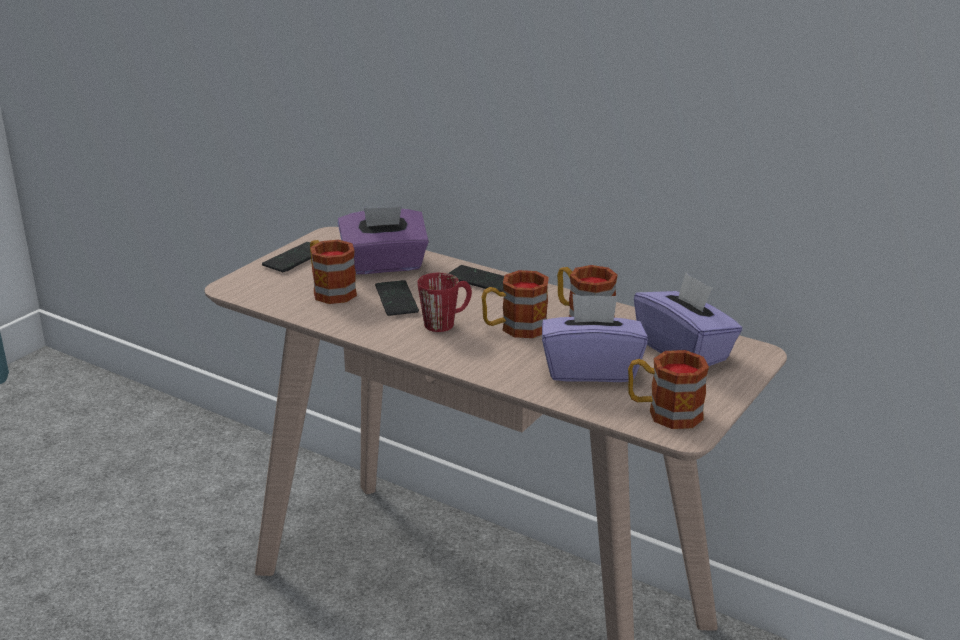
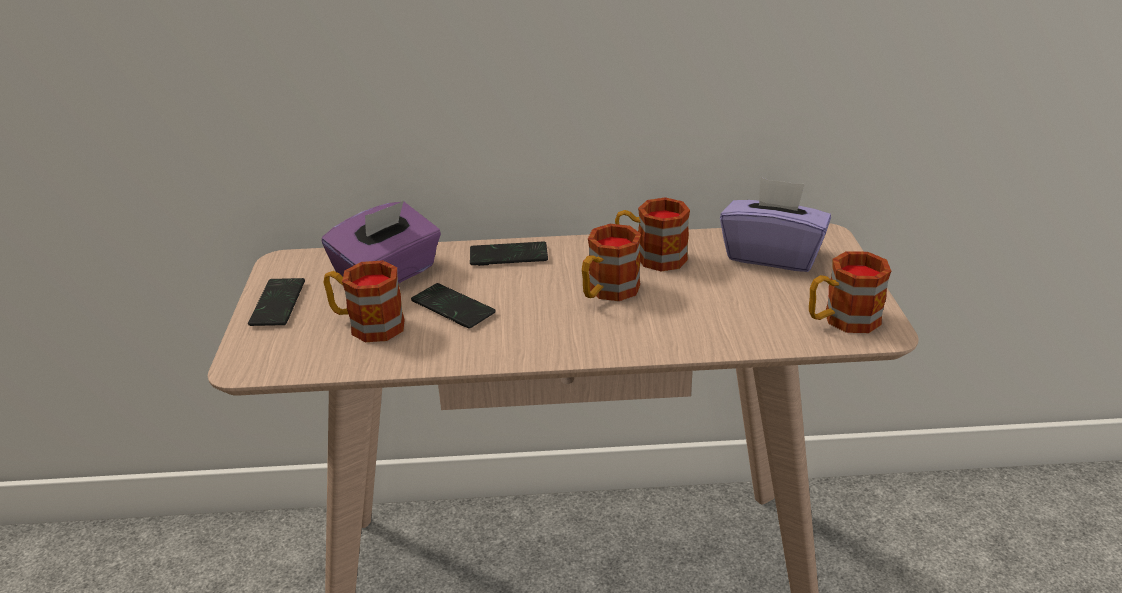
camera: 35 degrees left, 5 degrees up
(447, 322) = (535, 311): red mug -> none
(591, 370) = (728, 305): purple tissue box -> none

